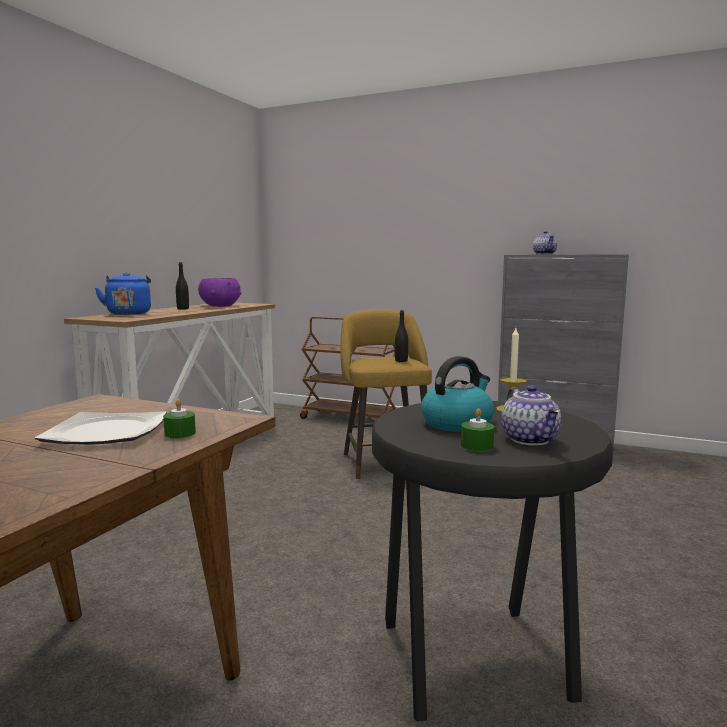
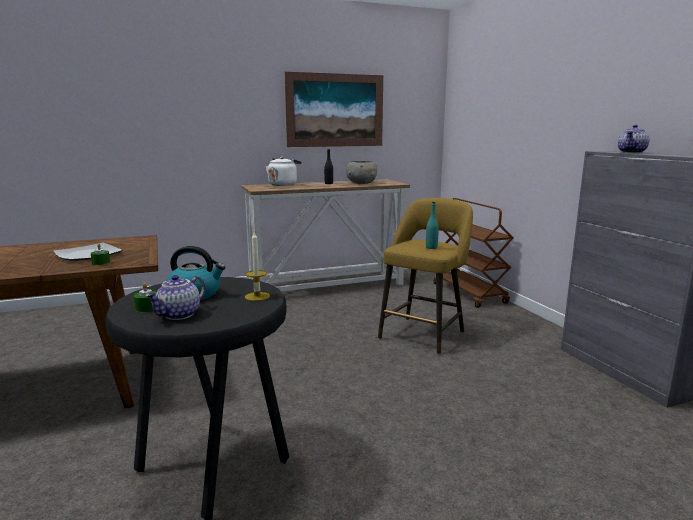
camera: 45 degrees right, 5 degrees up
(129, 313) = (283, 184): blue kettle -> white kettle
(166, 212) = (335, 110): none -> picture
(220, 306) = (361, 183): purple bowl -> grey bowl
(401, 361) = (431, 247): black bottle -> turquoise bottle

